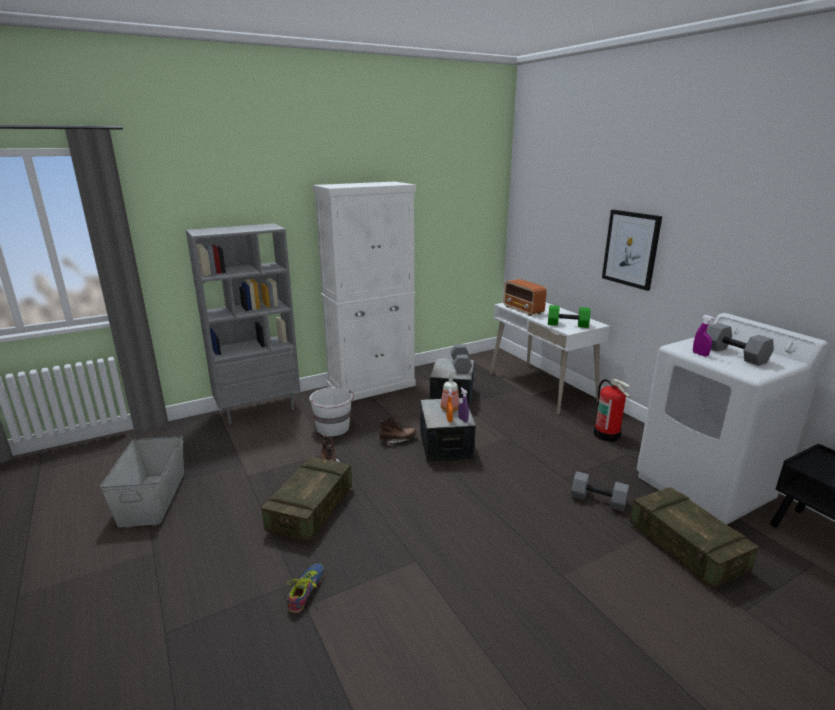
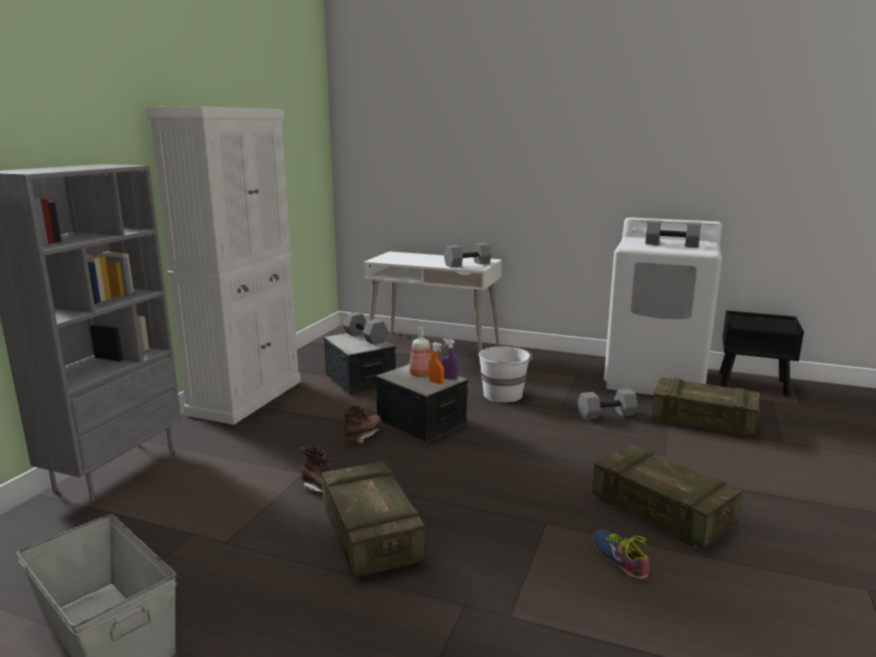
camera: 40 degrees left, 5 degrees down
(306, 590) = (488, 604): shoe -> shoe (619, 559)
(333, 428) = (264, 451): white bucket -> white bucket (504, 394)
(509, 603) = (661, 513): none -> crate
(523, 310) = (403, 261): radio -> none
(568, 324) = (467, 264): green dumbbell -> grey dumbbell
(607, 435) = (542, 367): fire extinguisher -> none
(631, 249) = (513, 175): picture -> none
(700, 354) = (653, 248): purple spray bottle -> none

